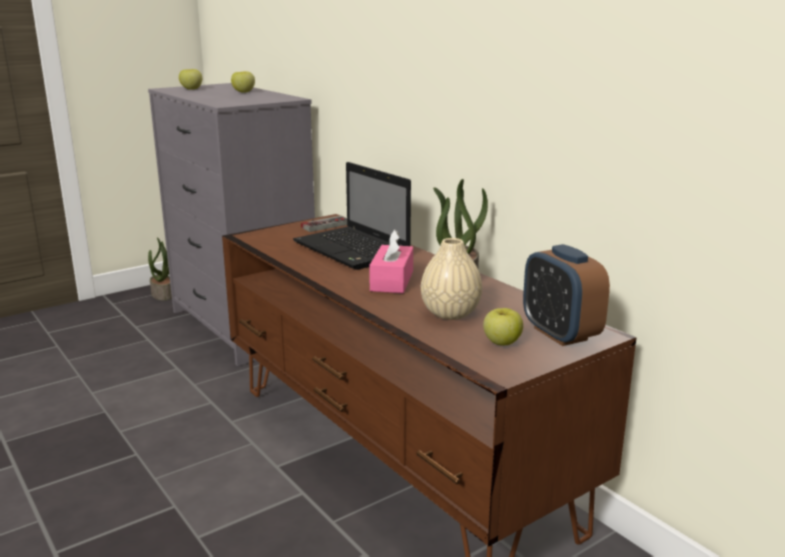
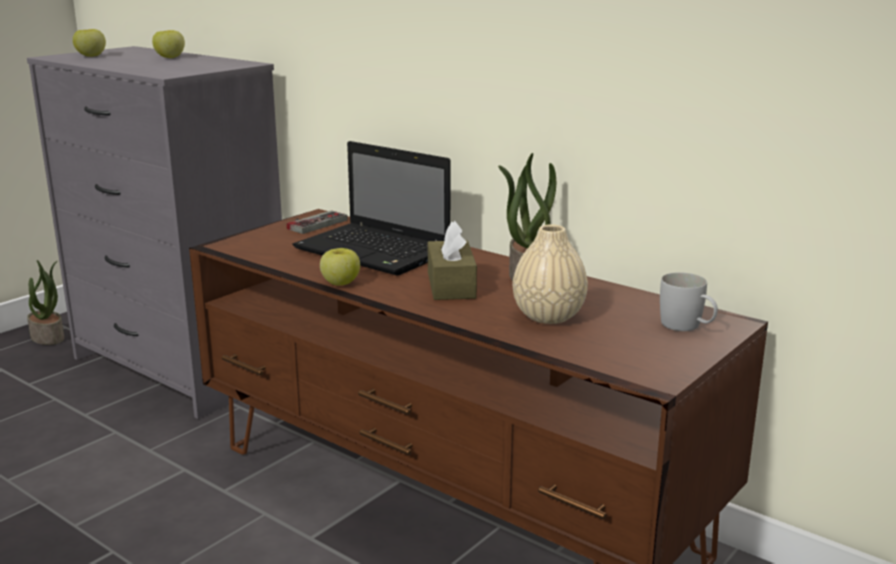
camera: 15 degrees left, 0 degrees up
(392, 281) = (451, 285): pink tissue box -> brown tissue box
(501, 342) = (631, 343): apple -> apple (340, 283)
(560, 334) = (687, 327): alarm clock -> white mug

